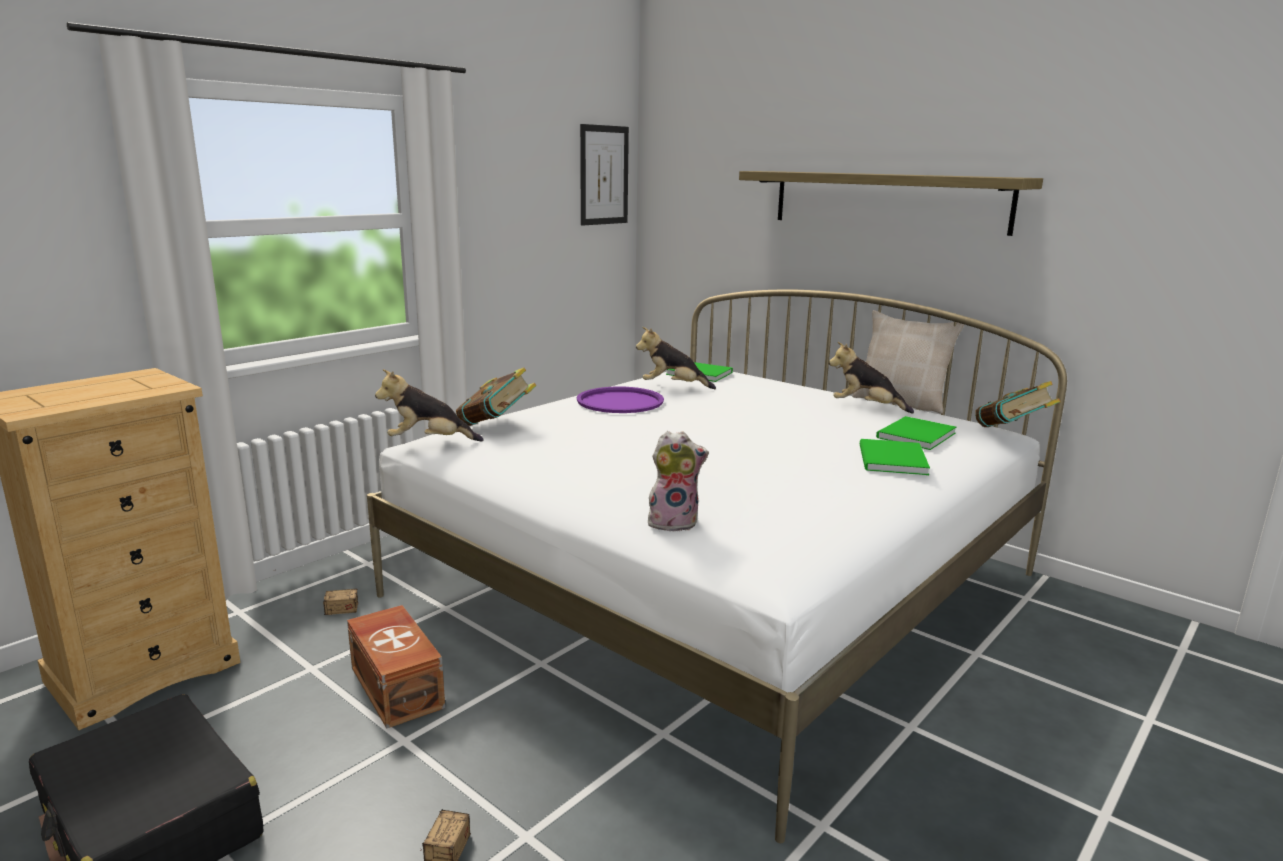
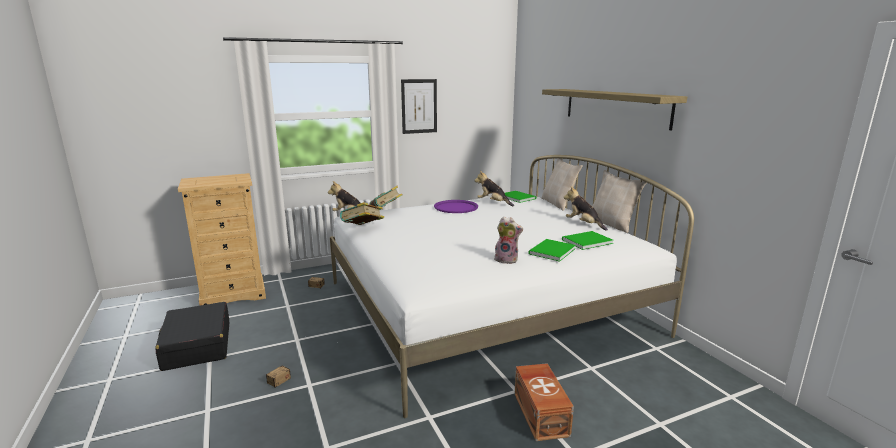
camera: 25 degrees right, 0 degrees up
(398, 686) = (312, 319): brown storage box -> brown storage box (541, 413)
(604, 175) = (491, 90): picture -> picture (419, 106)
(674, 522) = (402, 262): plush toy -> plush toy (507, 260)
(776, 378) = (558, 204): none -> beige pillow
(1011, 433) = (651, 248): book -> book (362, 229)

